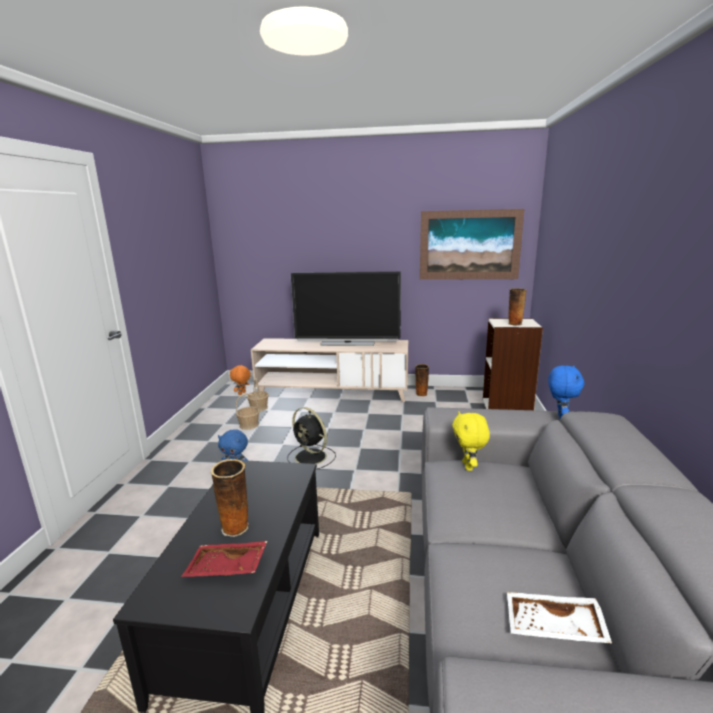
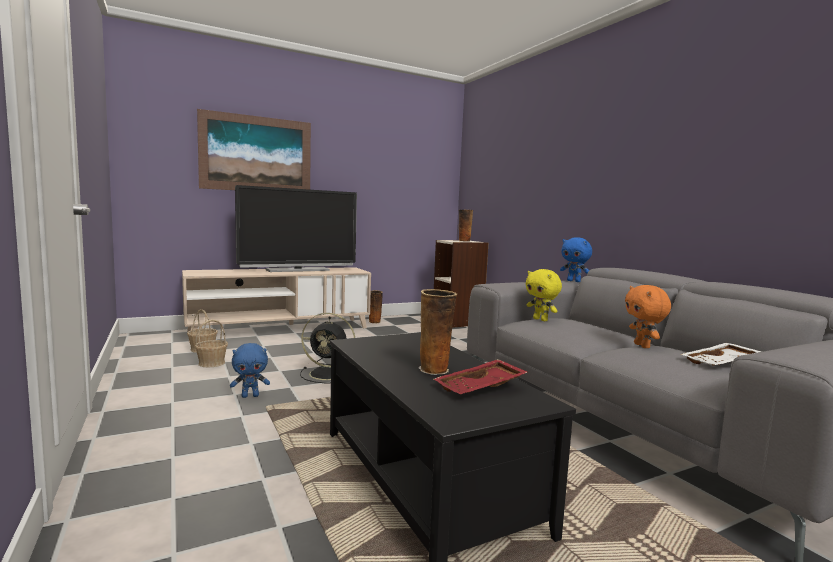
camera: 35 degrees left, 10 degrees down
(242, 393) = (158, 341): orange plush toy -> orange plush toy (643, 346)
(469, 245) = (409, 175): picture -> picture (256, 154)
(560, 417) = (574, 281): blue plush toy -> blue plush toy turned 150 degrees clockwise

